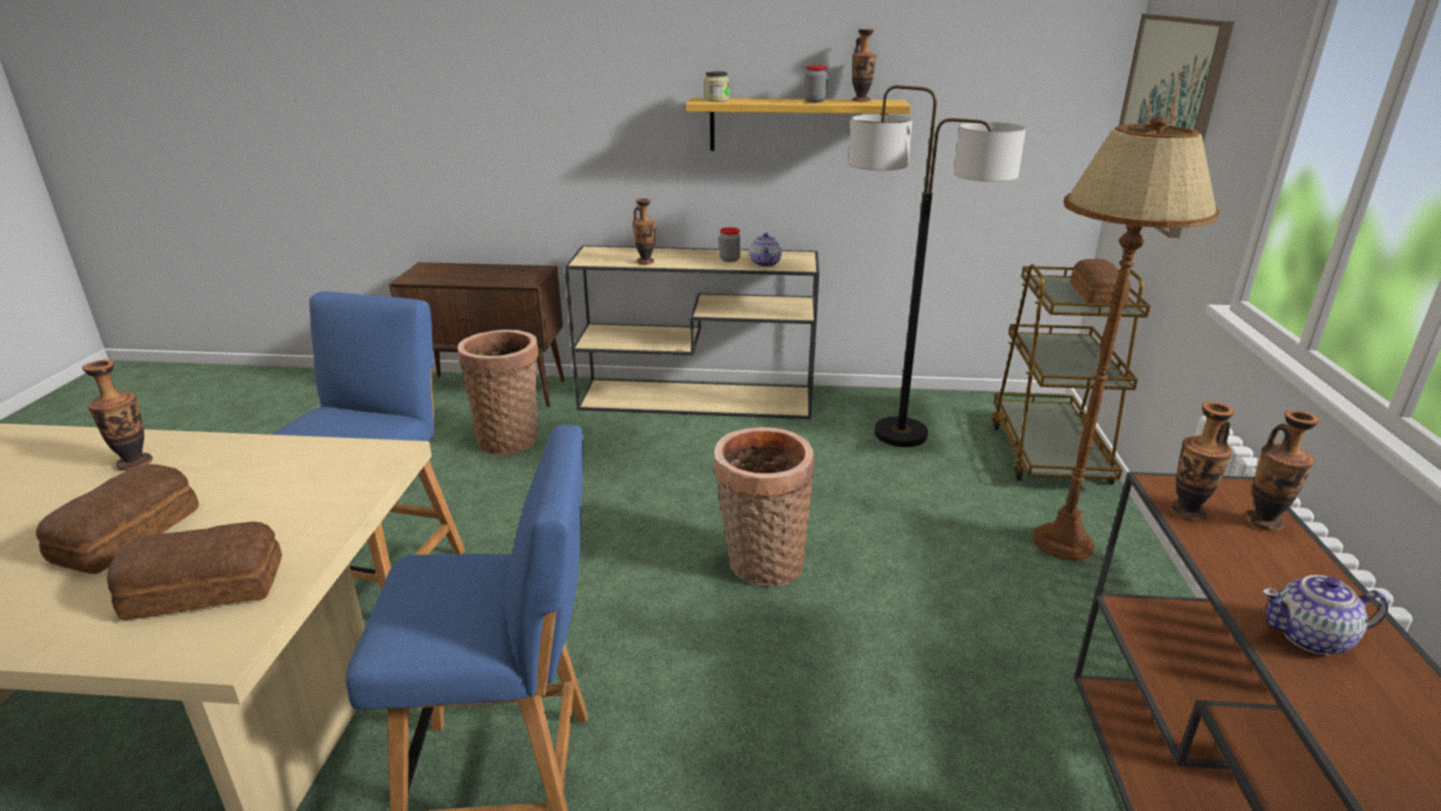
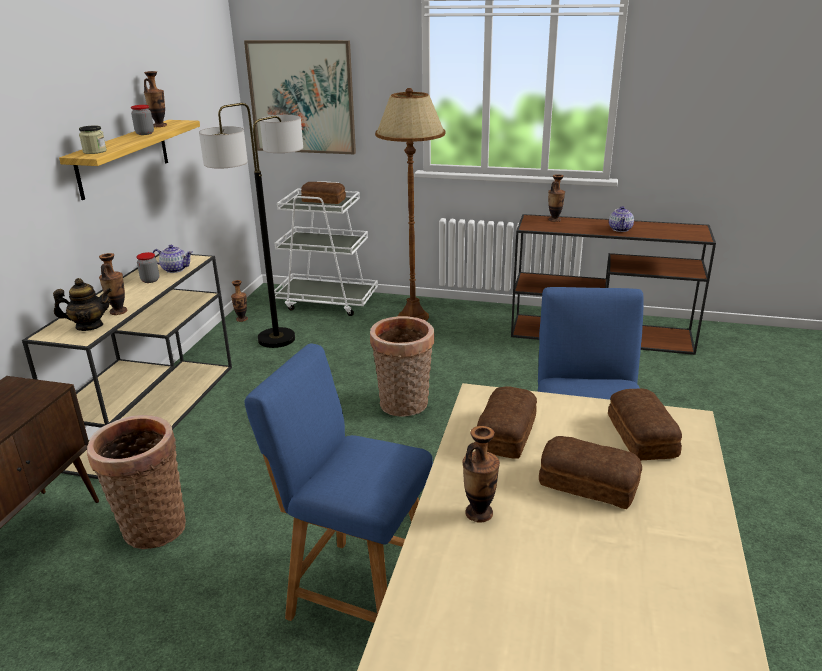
camera: 80 degrees left, 0 degrees up
(282, 474) = (504, 434): none -> bread
(610, 259) = (89, 326): none -> teapot
(1048, 453) = (327, 302): brown cart -> white cart
(1187, 513) = (548, 228): vase -> vase (242, 319)

